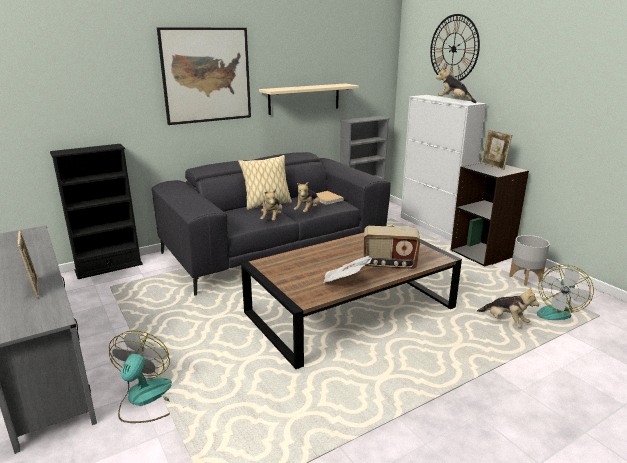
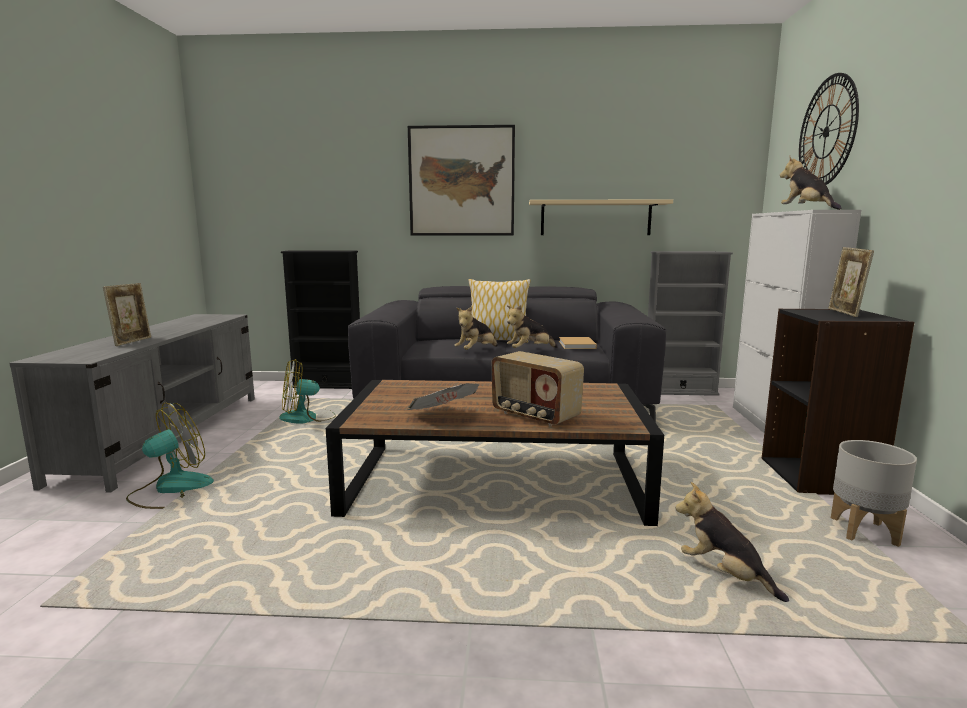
camera: 35 degrees right, 10 degrees down
(505, 321) = (724, 575): plush toy -> plush toy turned 150 degrees clockwise
(555, 311) = (867, 596): fan -> fan (307, 418)

